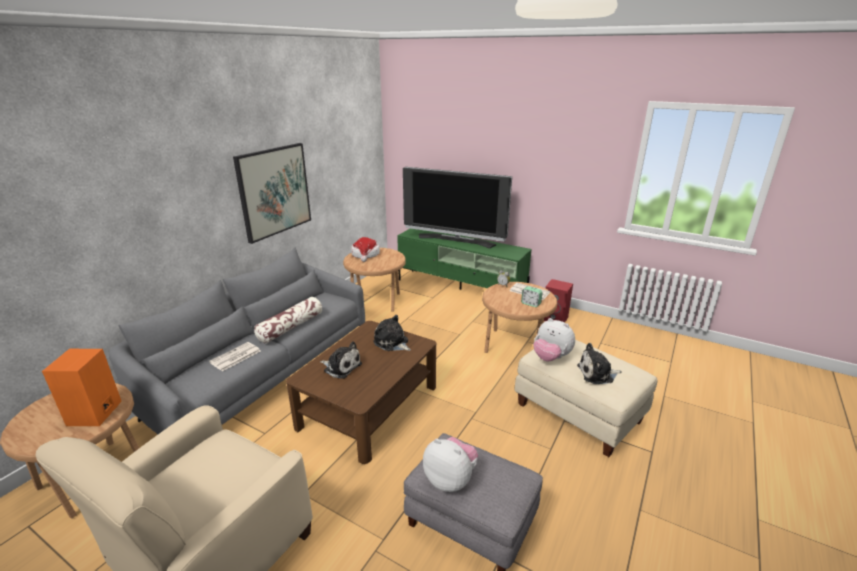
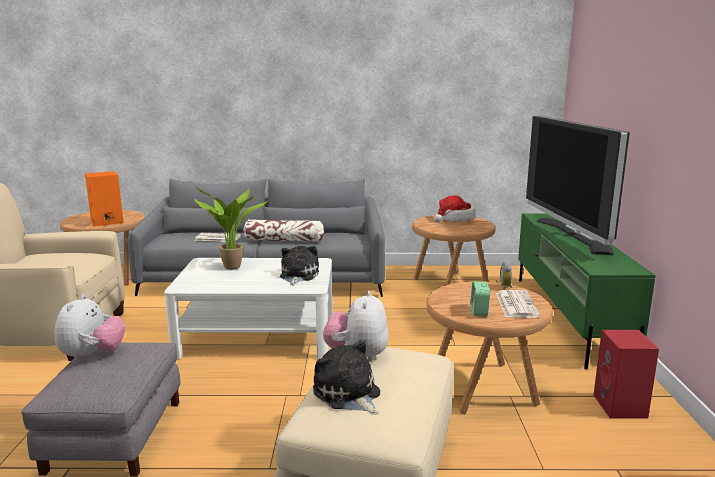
camera: 60 degrees right, 10 degrees down
(274, 191) = (358, 113): picture -> none
(341, 367) = (233, 268): plush toy -> potted plant
(368, 406) = (257, 335): brown coffee table -> white coffee table

